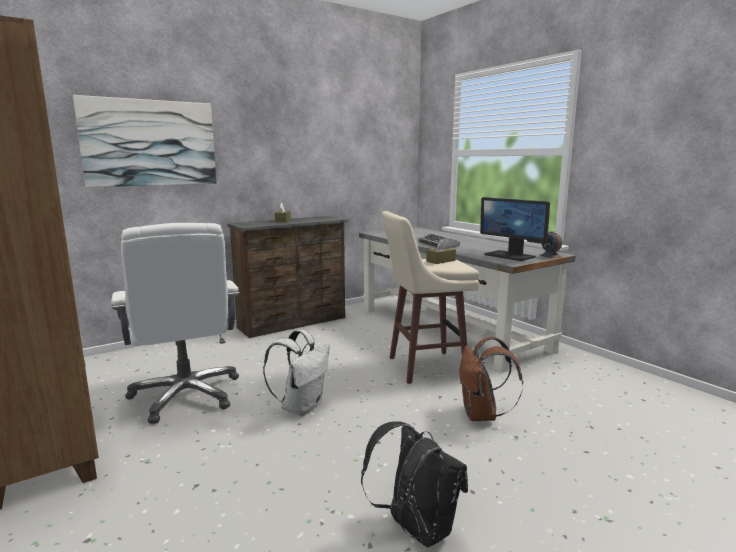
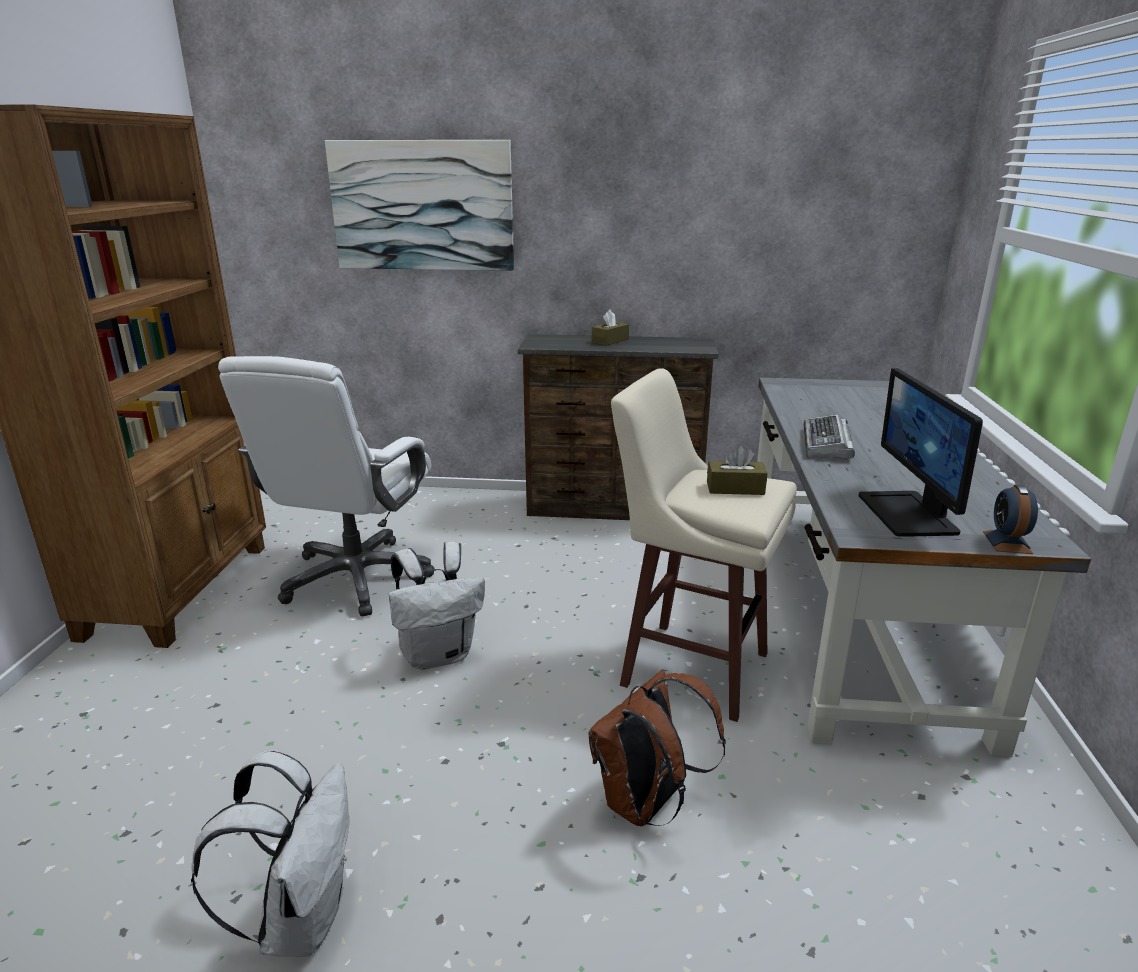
camera: 40 degrees right, 10 degrees up
(415, 529) = (301, 917): black backpack -> white backpack

